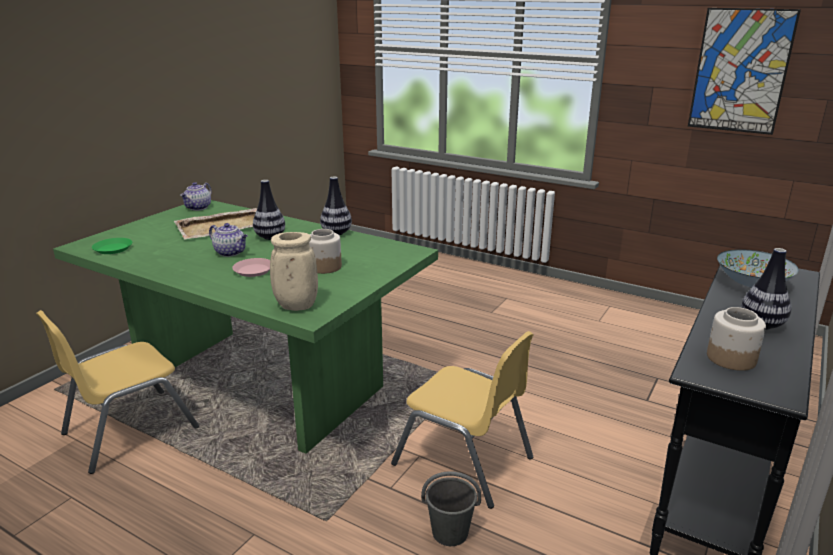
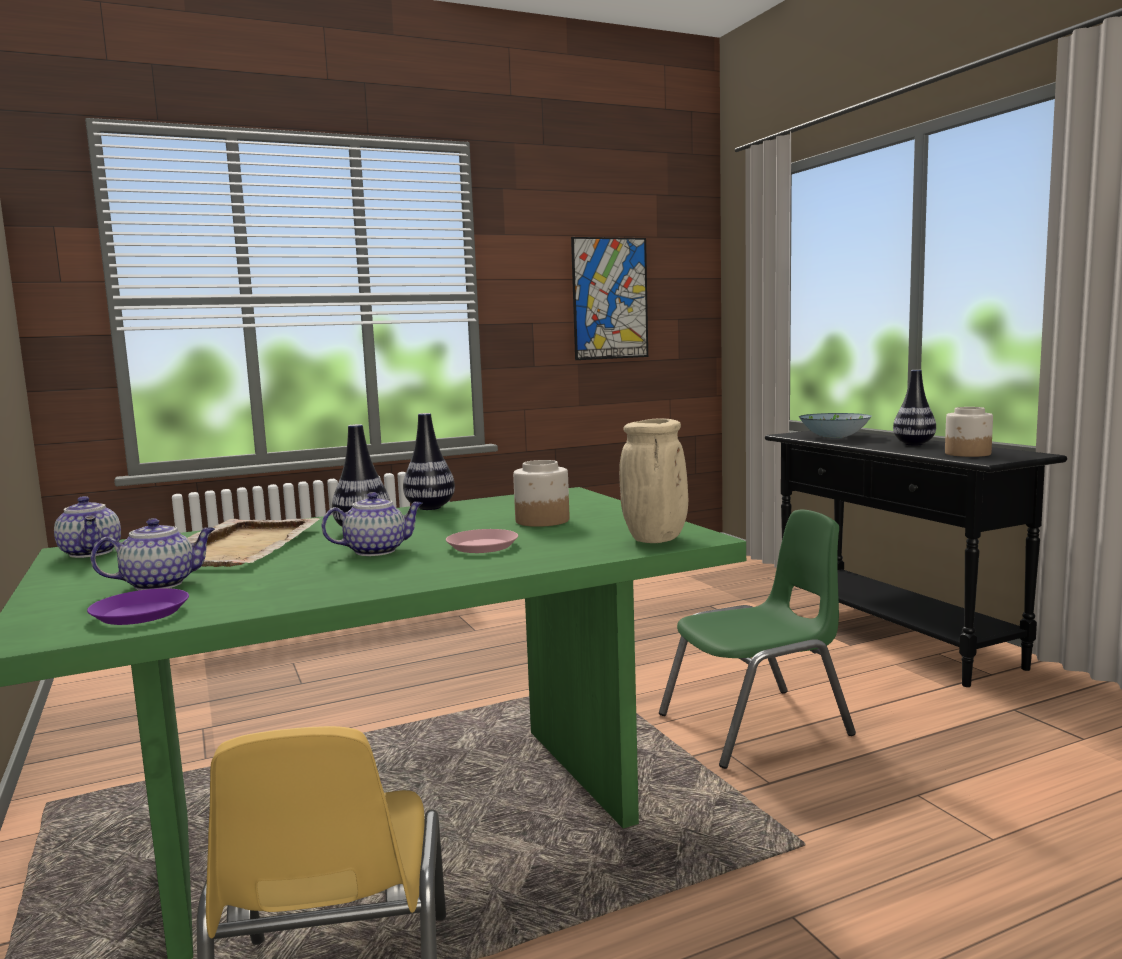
camera: 55 degrees left, 15 degrees down
(113, 249) = (140, 613): green plate -> purple plate
(155, 236) = (161, 584): none -> teapot
(449, 532) = (879, 769): grey bucket -> none
(464, 461) = (756, 726): yellow chair -> green chair

